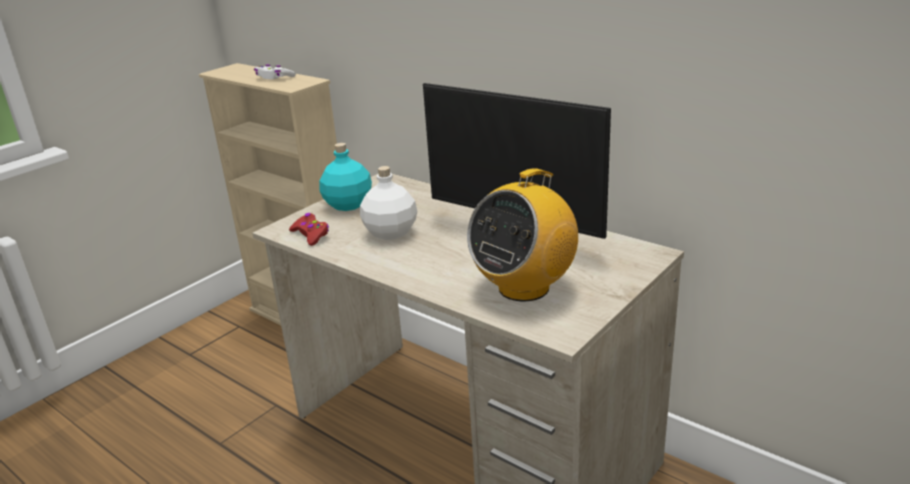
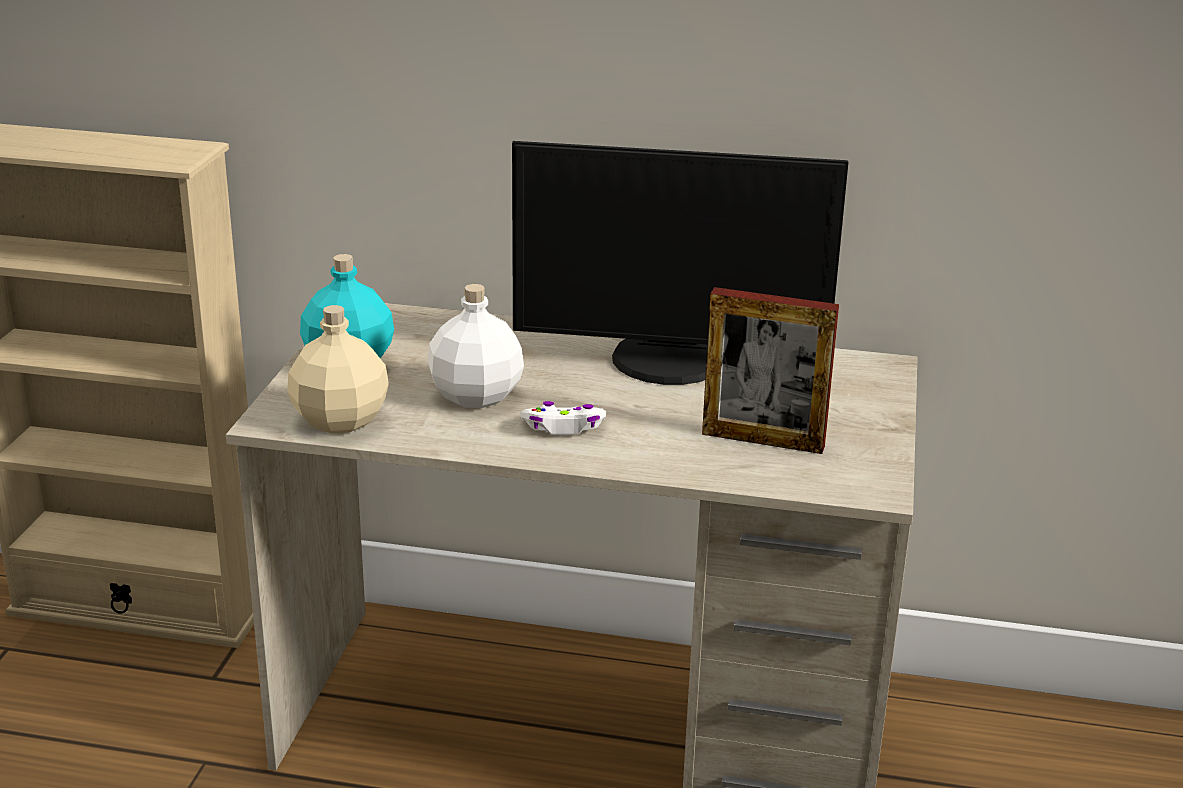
camera: 30 degrees left, 0 degrees up
(274, 77) = (111, 146): white game controller -> white game controller (564, 427)
(311, 234) = (342, 420): red game controller -> beige bottle
(524, 287) = (763, 440): radio -> picture frame

